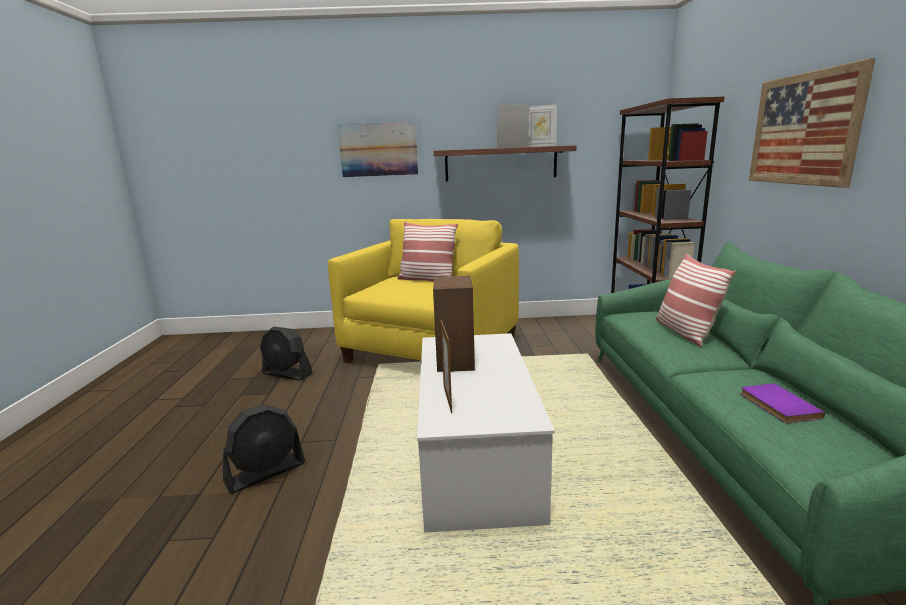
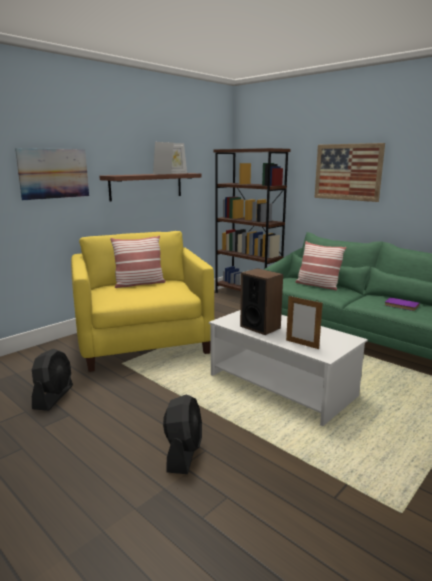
camera: 45 degrees left, 0 degrees up
(287, 374) = (53, 397): black fan -> black fan turned 60 degrees counterclockwise

